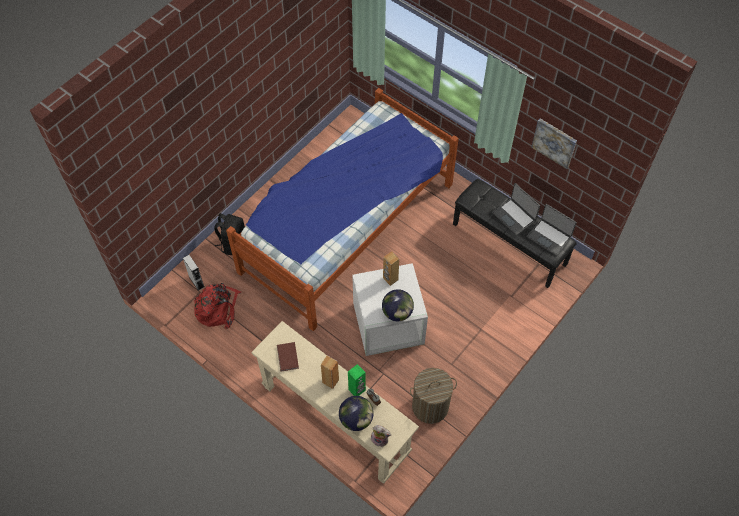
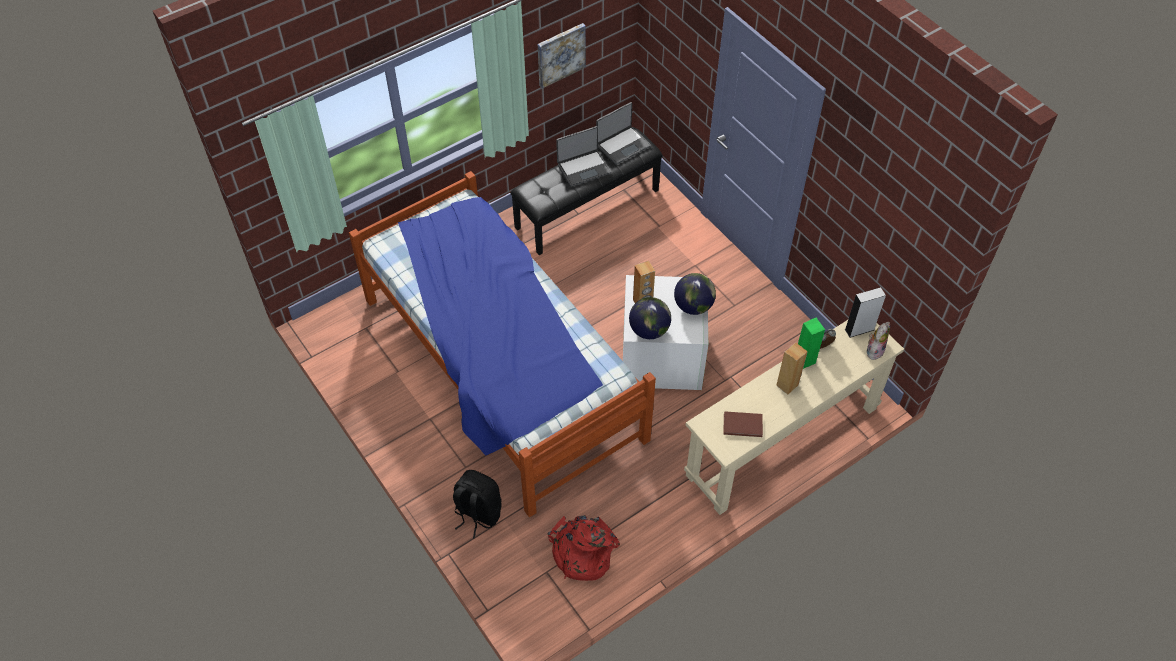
camera: 75 degrees left, 5 degrees down
(196, 282) = (527, 574): grey speaker -> grey speaker (859, 329)
(356, 419) = (844, 369): globe -> globe (649, 330)
(430, 406) = (785, 339): laundry basket -> none

